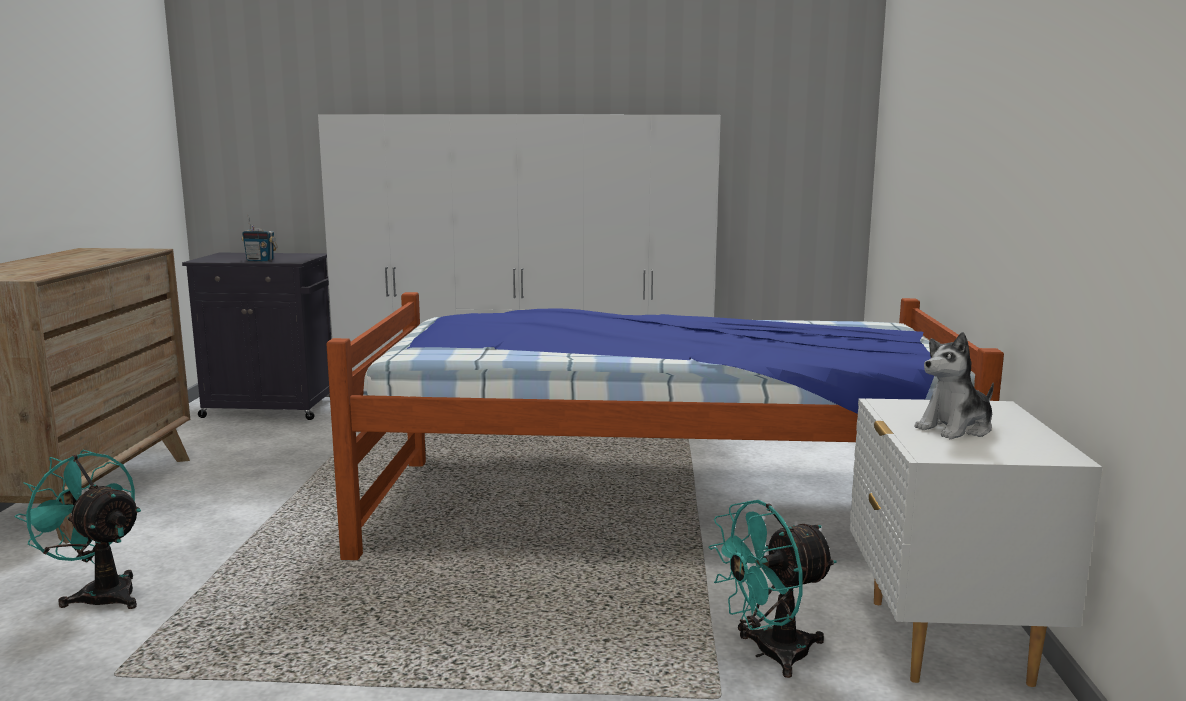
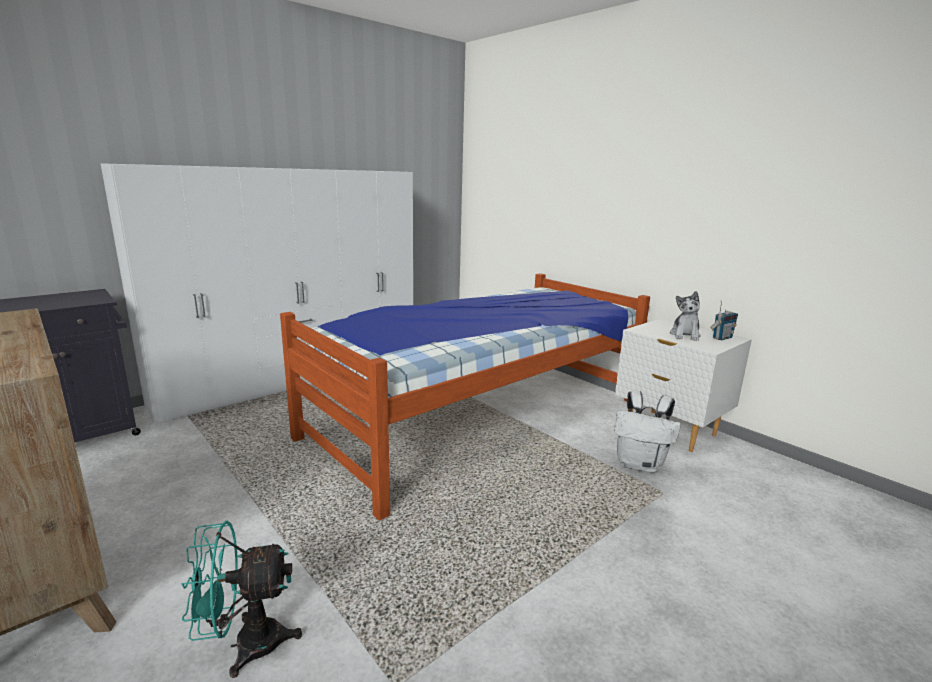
camera: 45 degrees left, 5 degrees up
(260, 260) = (60, 305): radio -> radio (721, 338)
(770, 654) = (640, 464): turquoise fan -> white backpack

